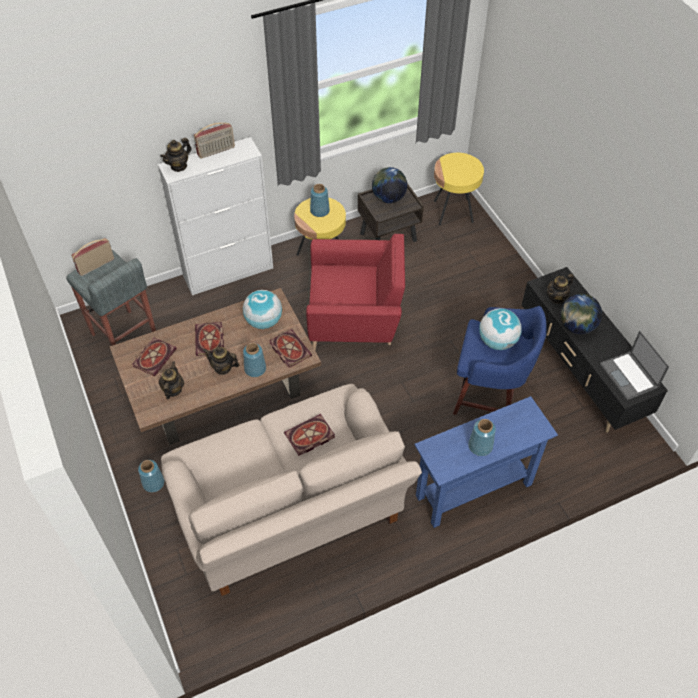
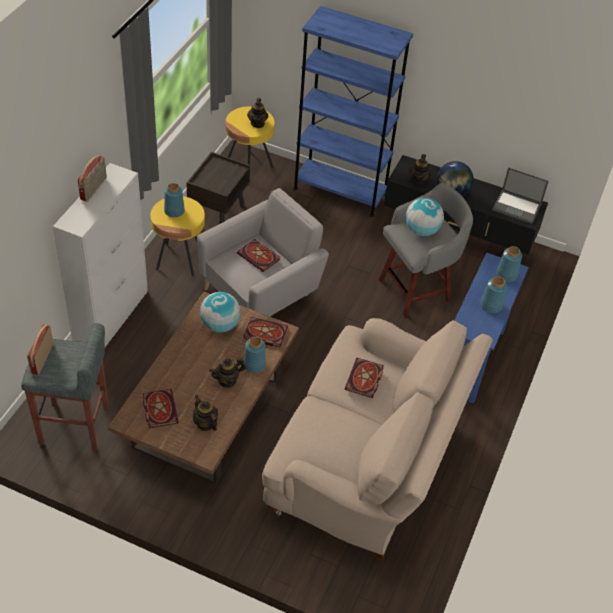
camera: 45 degrees left, 5 degrees down
(153, 483) = (235, 521): blue vase -> blue vase (506, 275)
(179, 166) = (75, 217): teapot -> teapot (257, 123)
(210, 341) = (192, 367): book -> book (259, 257)
(355, 320) = (261, 293): red armchair -> grey armchair
(388, 198) = (214, 173): globe -> none
(488, 397) = (416, 289): blue stool -> grey stool
(510, 274) = (340, 191): none -> blue bookcase

